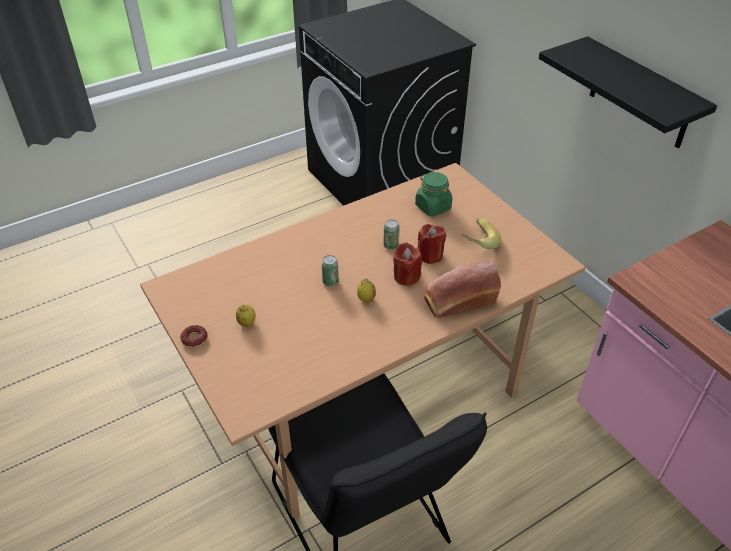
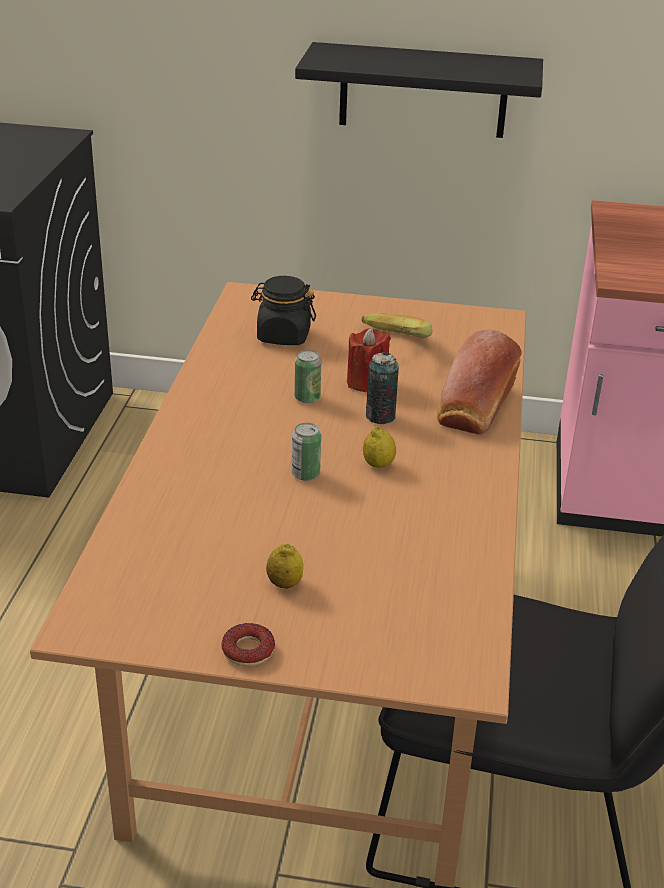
camera: 50 degrees left, 10 degrees down
(406, 276) = (380, 417): red candle -> can
(432, 207) = (283, 336): green jar -> black jar

